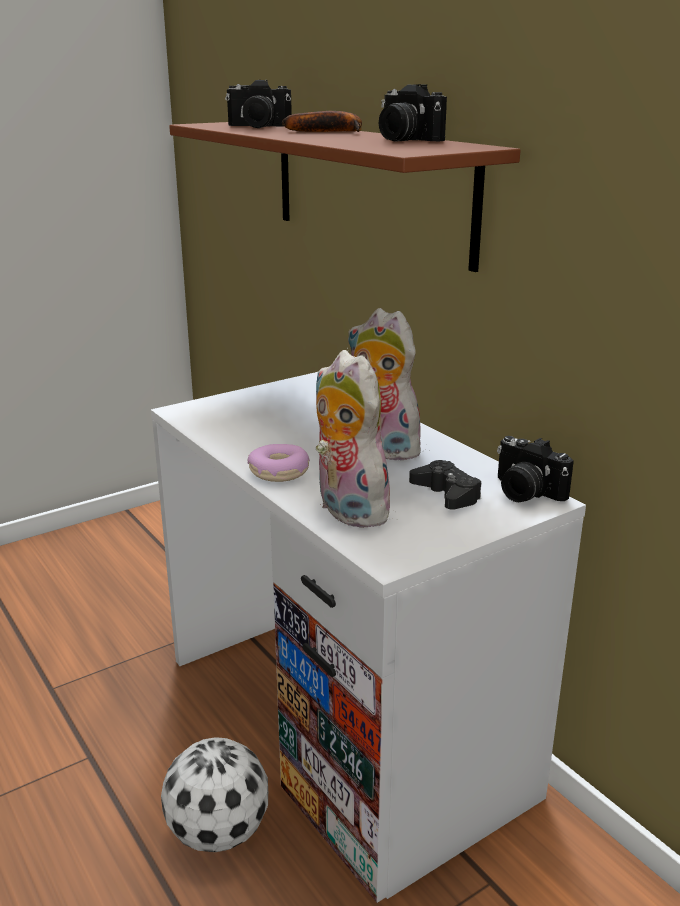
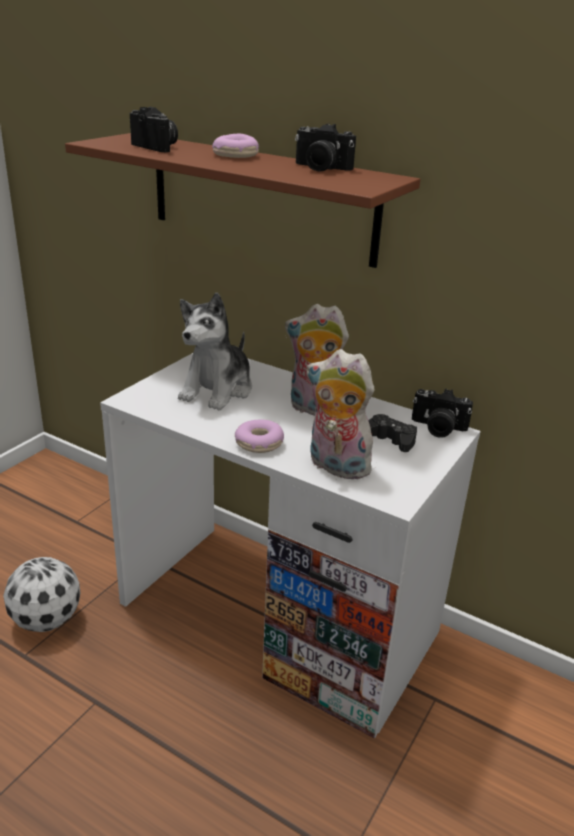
camera: 25 degrees left, 5 degrees up
(219, 831) = (236, 726): football -> football (47, 620)
(257, 127) = (158, 147): camera -> camera turned 120 degrees counterclockwise
(286, 415) = (218, 390): none -> plush toy
(330, 132) = (236, 155): banana -> donut

